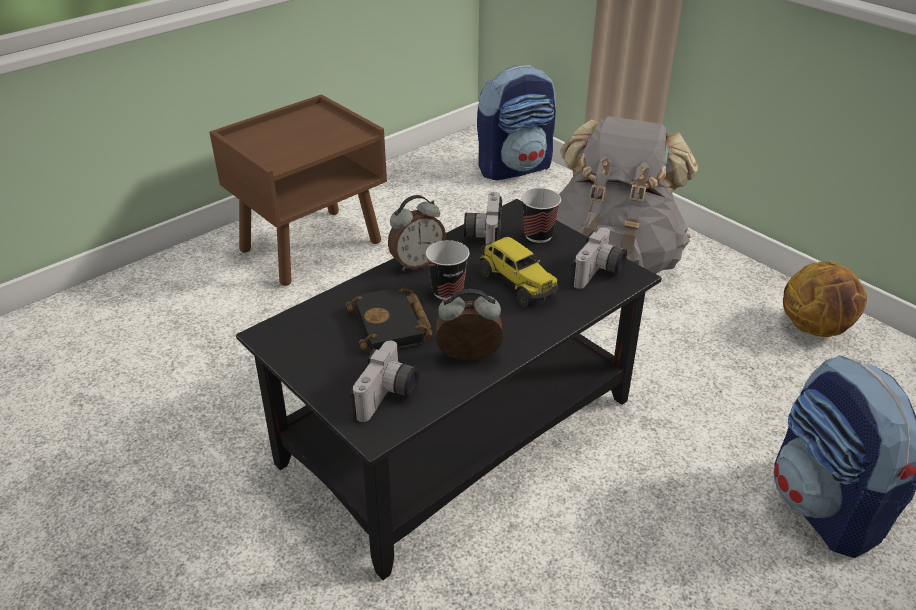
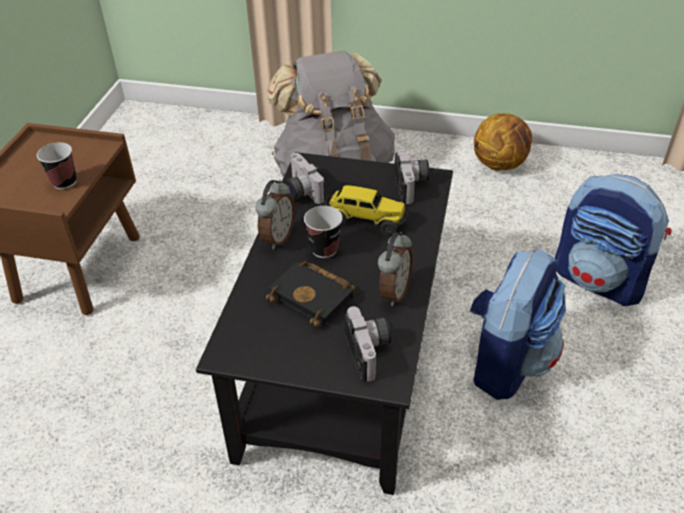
camera: 35 degrees left, 5 degrees up
(469, 358) = (393, 292): alarm clock -> alarm clock turned 150 degrees clockwise
(515, 168) = (193, 126): backpack -> backpack (506, 361)
(538, 235) = (342, 175): cup -> cup (64, 182)

